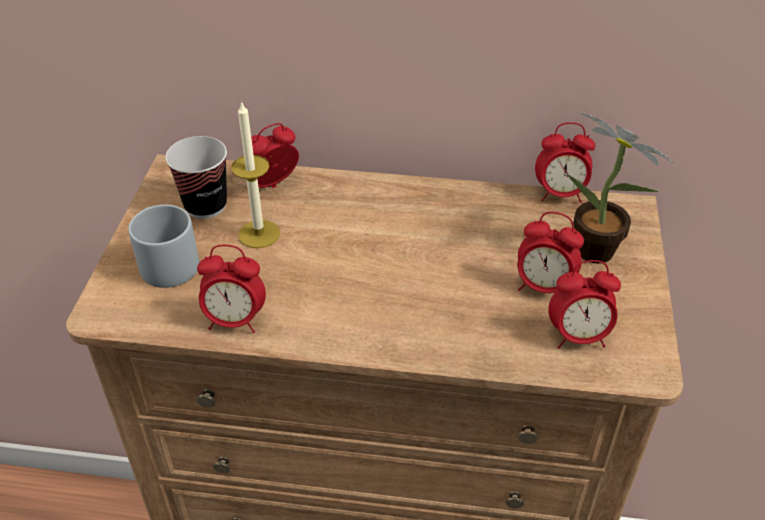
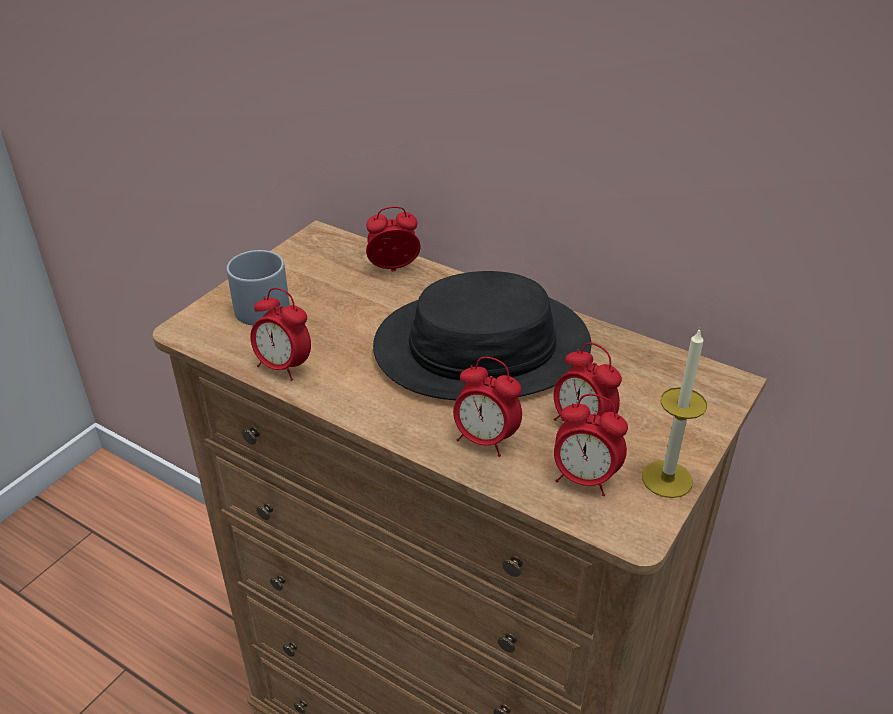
camera: 25 degrees right, 5 degrees down
(205, 205) = (325, 270): cup -> none
(259, 234) = (353, 305): candle -> candle (667, 479)
(409, 241) = (482, 348): none -> black hat
(560, 194) = (662, 349): alarm clock -> alarm clock (485, 440)
(599, 255) = (662, 414): potted plant -> none

